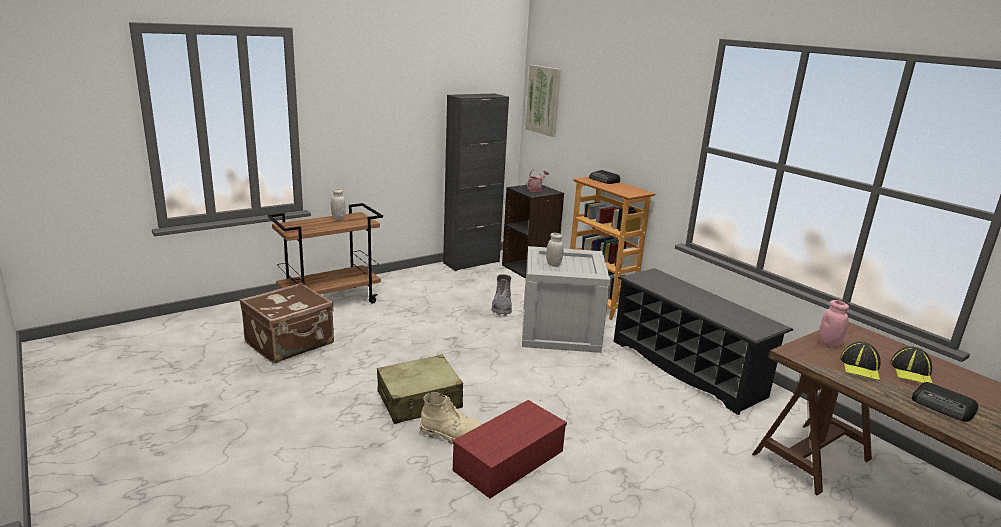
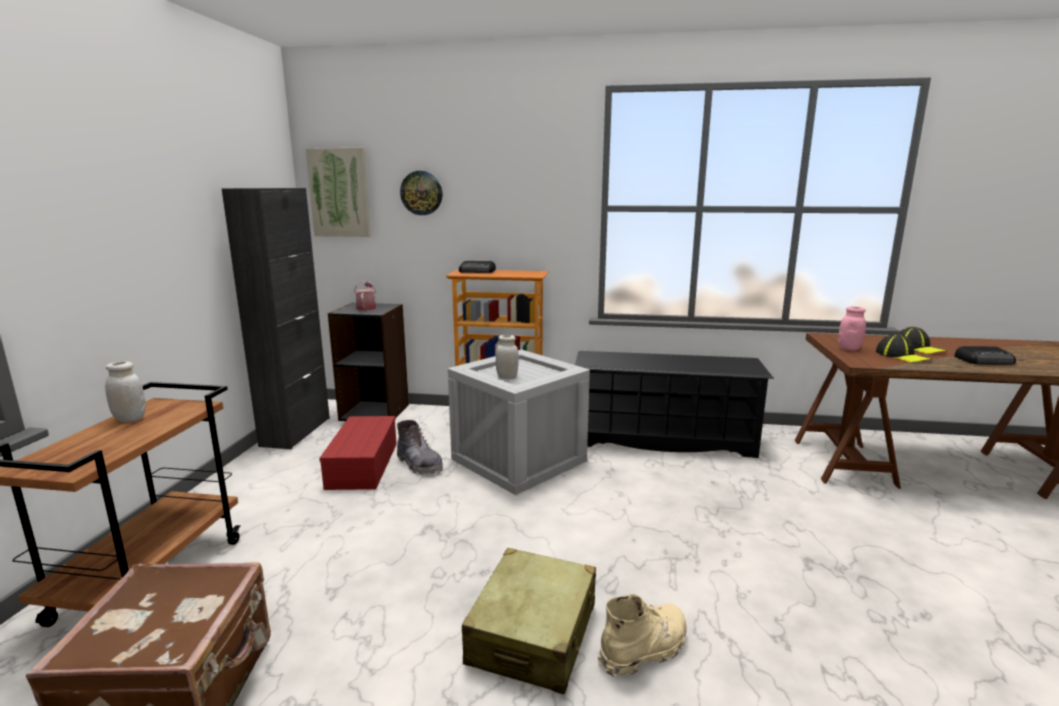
camera: 45 degrees left, 5 degrees down
(509, 459) = (737, 628): red storage box -> red storage box (362, 464)
(587, 109) = (421, 193): none -> wall clock

